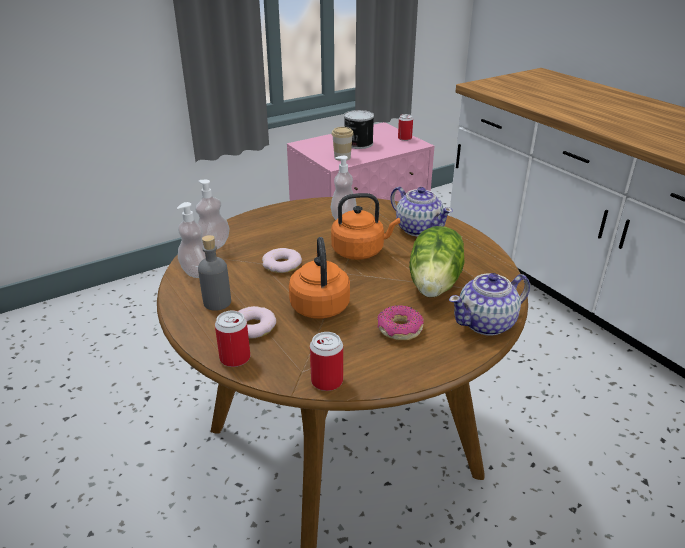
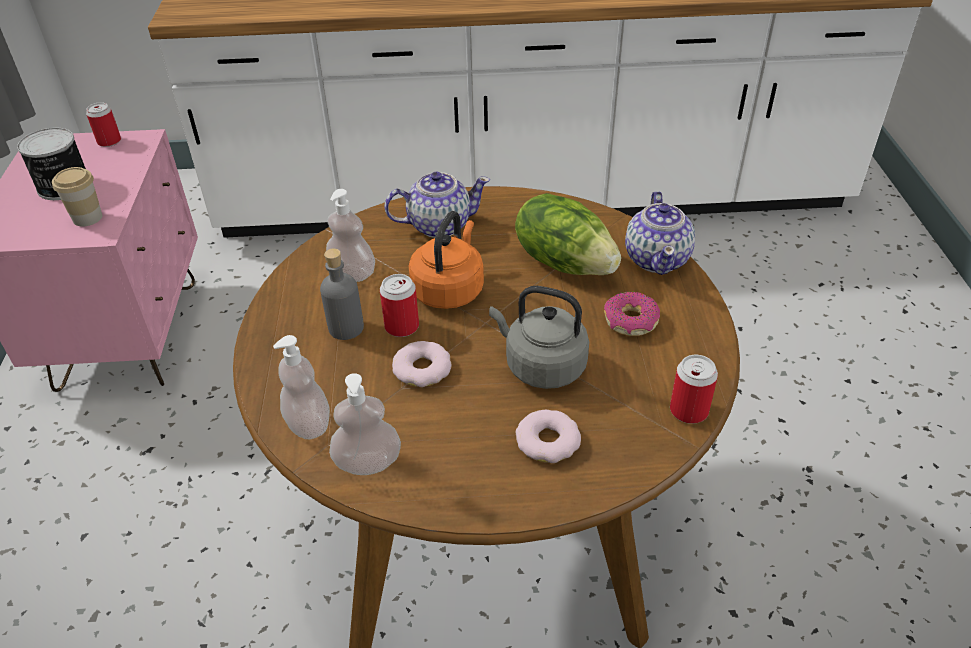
camera: 60 degrees left, 10 degrees up
(217, 302) = (467, 461): grey bottle -> grey bottle (346, 328)
(235, 358) = (603, 477): can -> can (402, 326)
(319, 305) = (541, 366): orange kettle -> grey kettle

